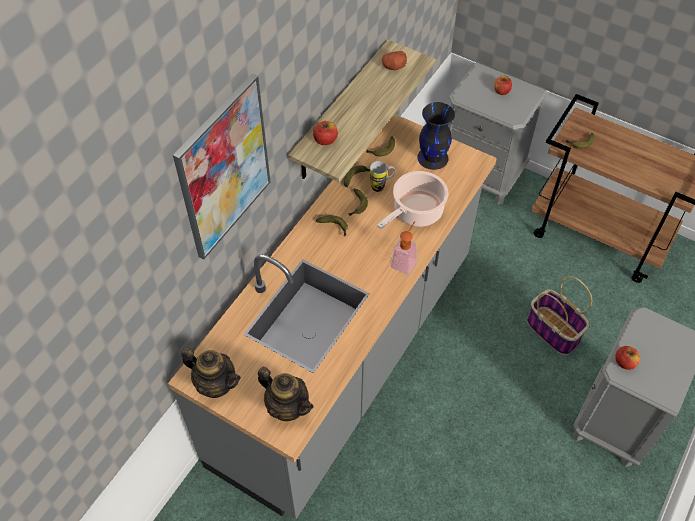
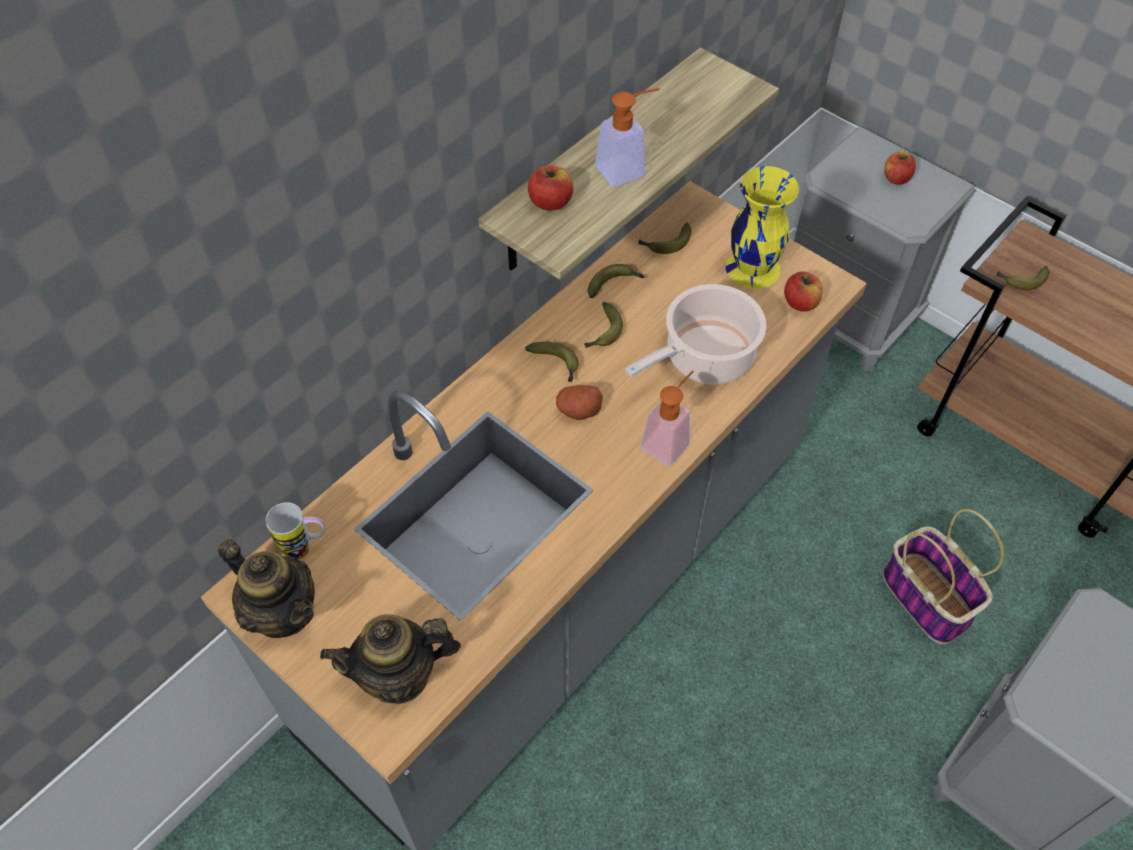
camera: 10 degrees right, 0 degrees up
(224, 168) = (327, 216): picture -> none
(287, 407) = (399, 676): teapot -> teapot turned 120 degrees clockwise
(363, 116) = (627, 169): none -> soap dispenser
(382, 186) = (653, 305): mug -> mug (306, 548)
(393, 66) = (701, 93): potato -> potato (578, 410)
(432, 157) = (752, 267): black vase -> yellow vase
(624, 362) = (1051, 689): apple -> apple (800, 303)

